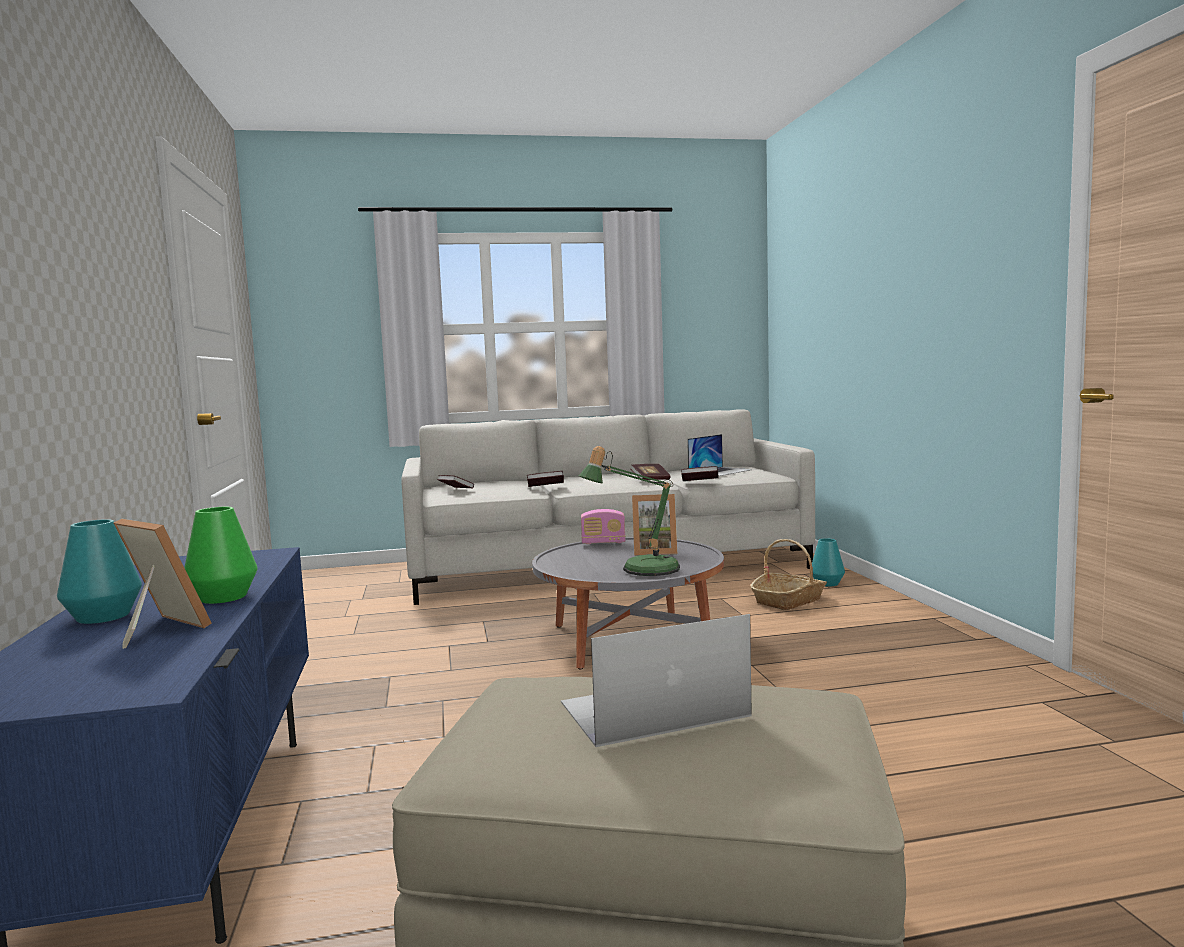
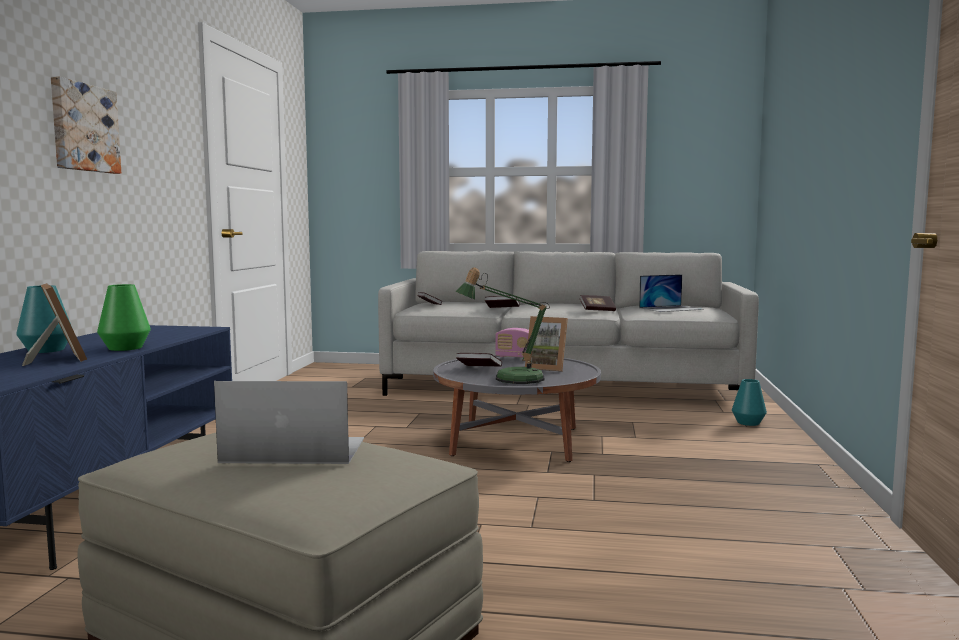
camera: 20 degrees right, 0 degrees up
(72, 284) = (83, 128): none -> picture
(700, 482) = (638, 315): book -> book (479, 369)
(788, 600) = (692, 431): basket -> none

